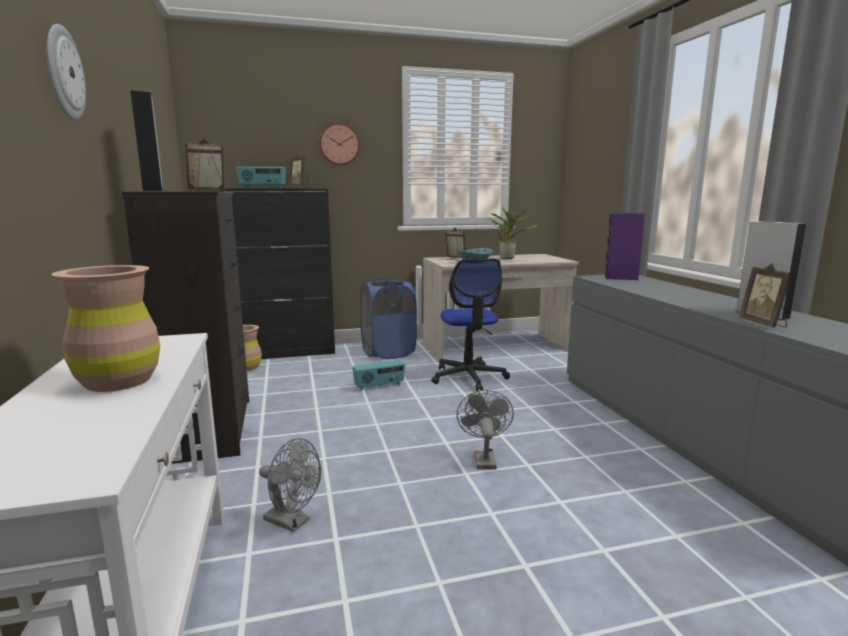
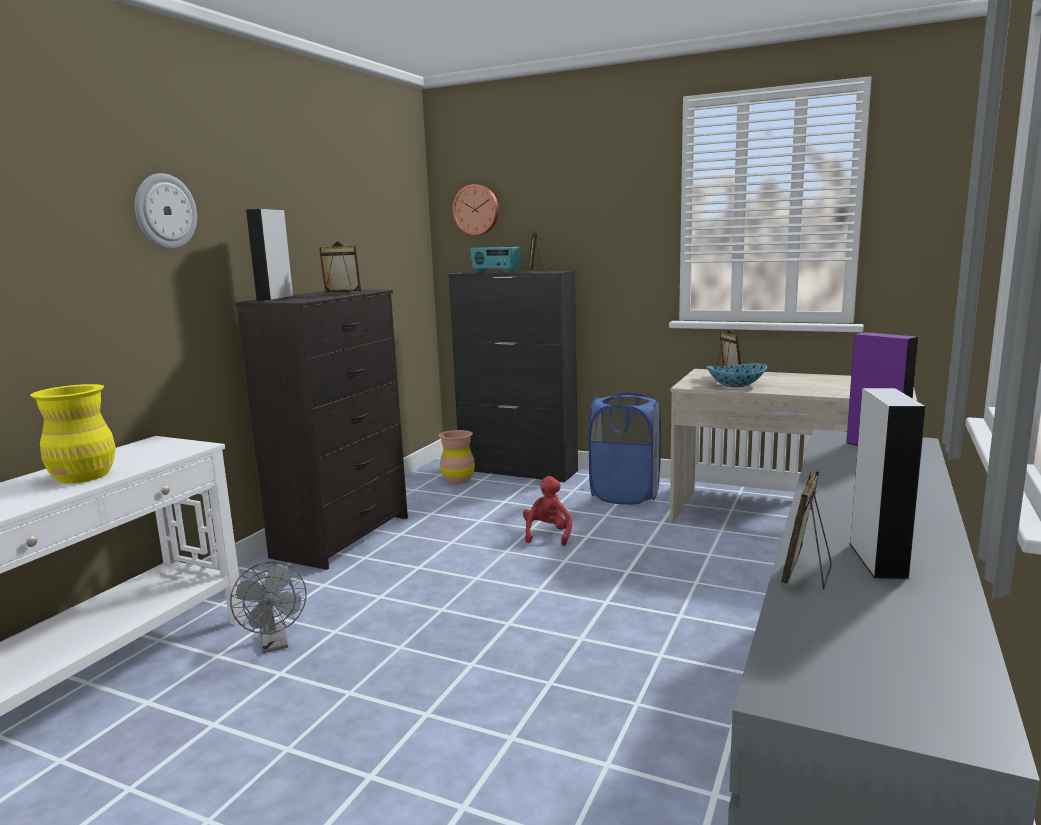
camera: 40 degrees right, 0 degrees up
(118, 381) = (83, 476): brown vase -> yellow vase
(339, 144) = (595, 212): wall clock -> wall clock (476, 210)
(379, 386) = (548, 534): radio -> red plush toy
(468, 377) = (669, 552): office chair -> none
(483, 458) = (516, 656): grey fan -> none
(507, 258) = (812, 382): potted plant -> none

